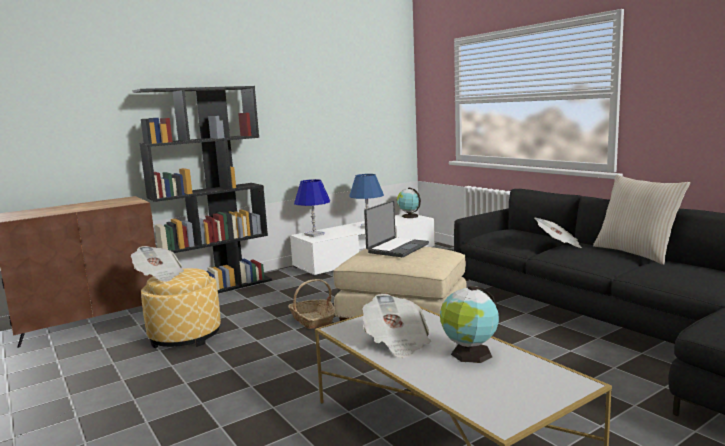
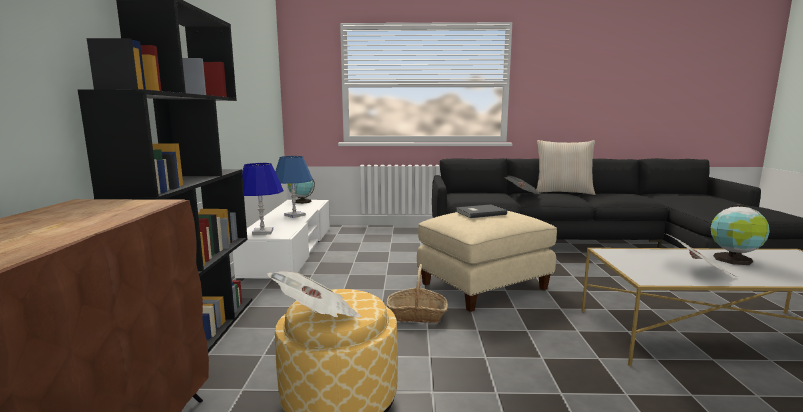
camera: 55 degrees left, 0 degrees up
(397, 248) = (479, 213): laptop -> grey book

